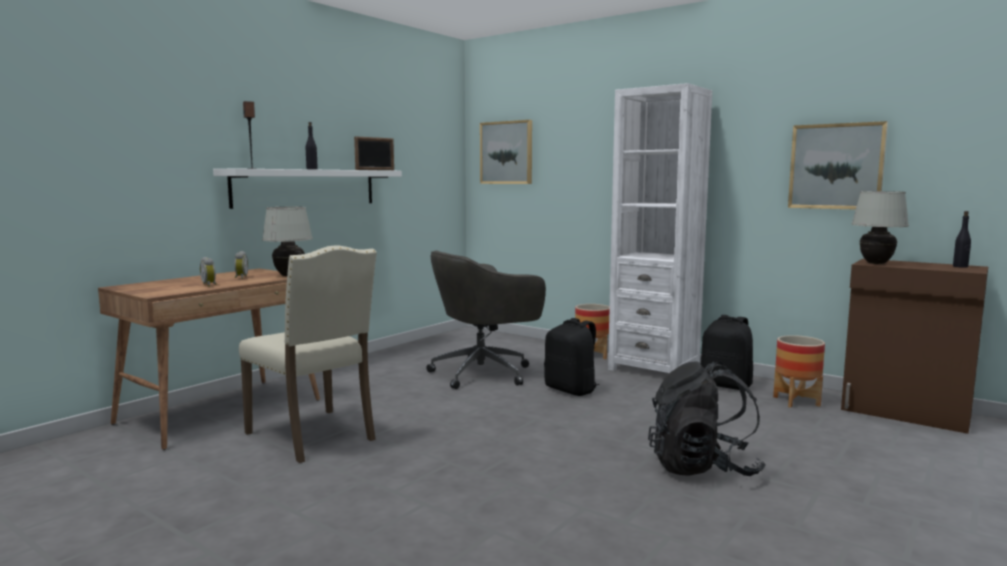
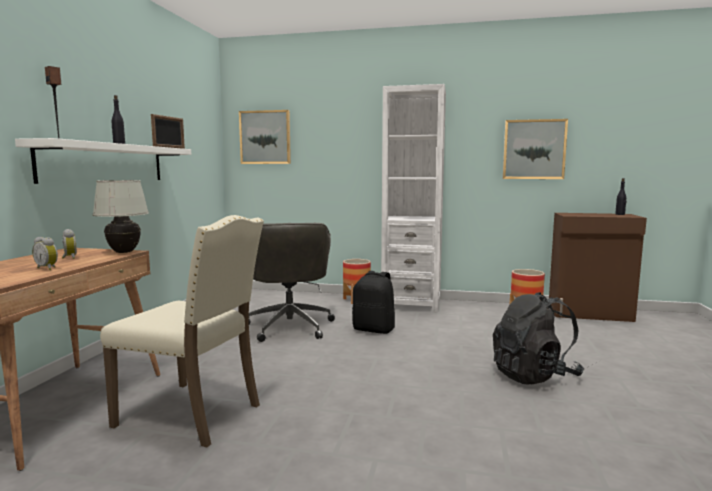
camera: 25 degrees left, 0 degrees up
(484, 373) = (290, 326): grey office chair -> grey office chair turned 45 degrees counterclockwise
(726, 385) = (471, 310): black backpack -> none
(875, 263) = (574, 215): white table lamp -> none

